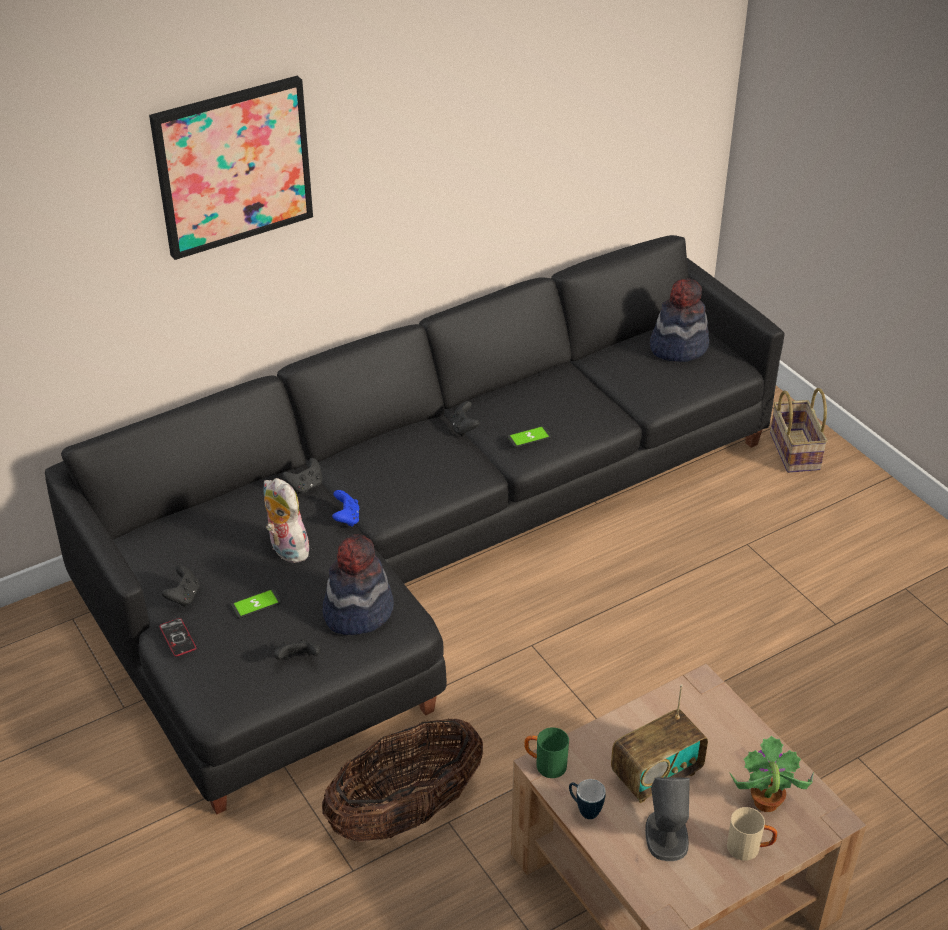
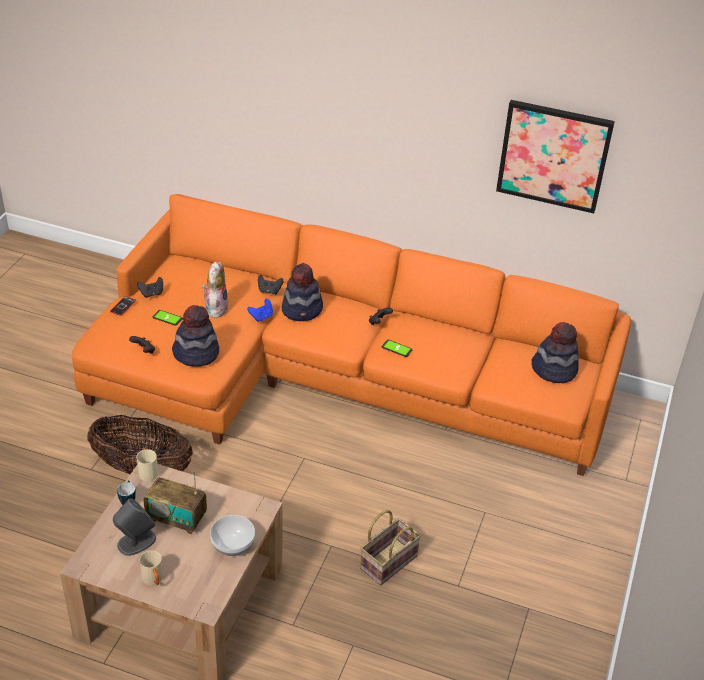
camera: 50 degrees right, 0 degrees up
(233, 166) = (312, 89): picture -> picture (553, 155)
(375, 476) = (302, 310): none -> hat
(417, 549) = (330, 377): black sofa -> orange sofa
(545, 765) = (147, 472): green mug -> beige mug
(743, 743) = (232, 544): none -> bowl
(765, 802) = (194, 573): potted plant -> none
(793, 450) = (598, 495): basket -> basket (389, 561)

